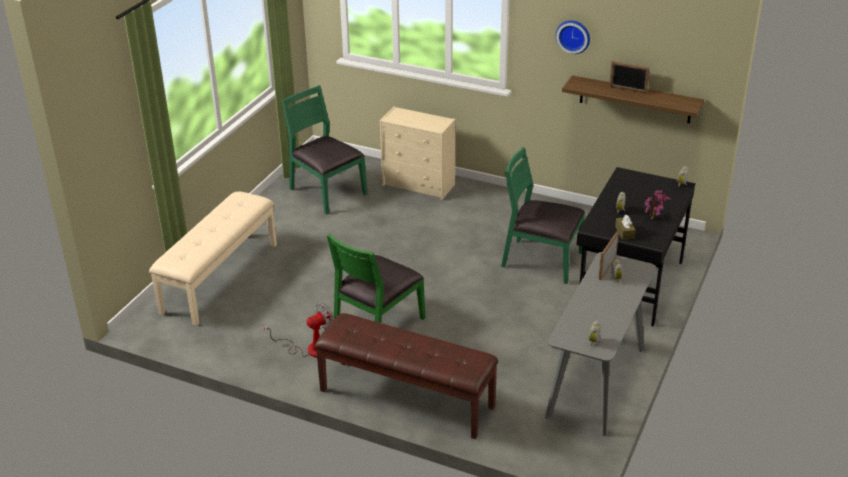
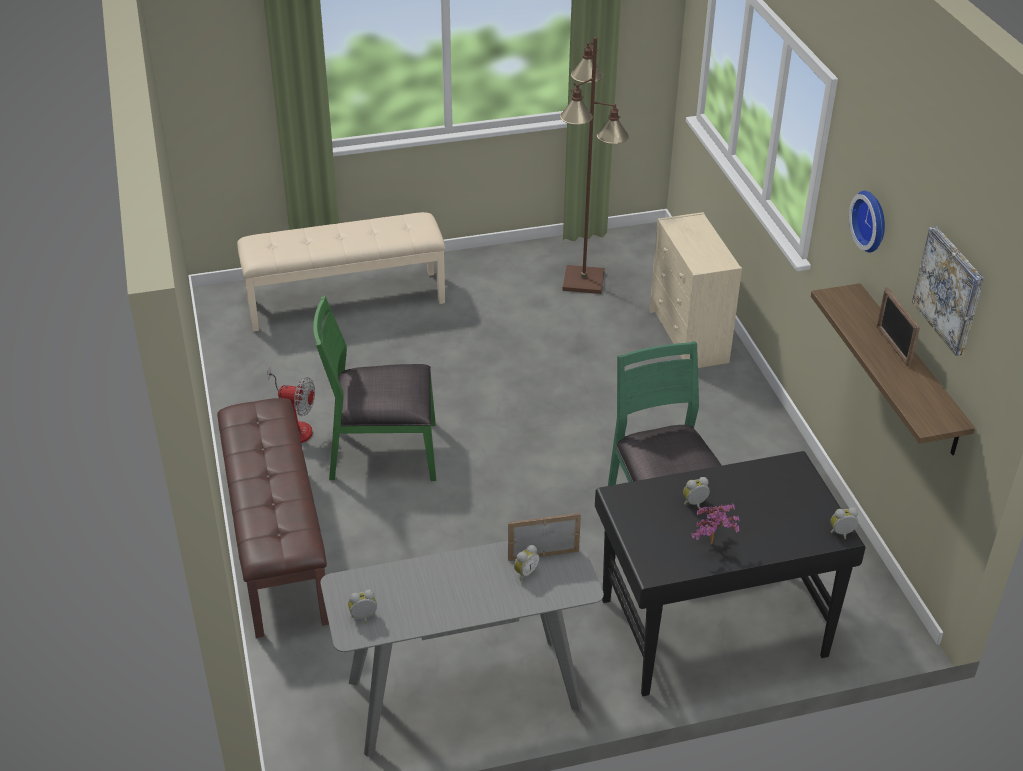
camera: 50 degrees right, 5 degrees up
(326, 192) = (584, 280): green chair -> brown floor lamp
(624, 232) = (644, 532): brown tissue box -> none
(660, 40) = (950, 290): none -> picture

